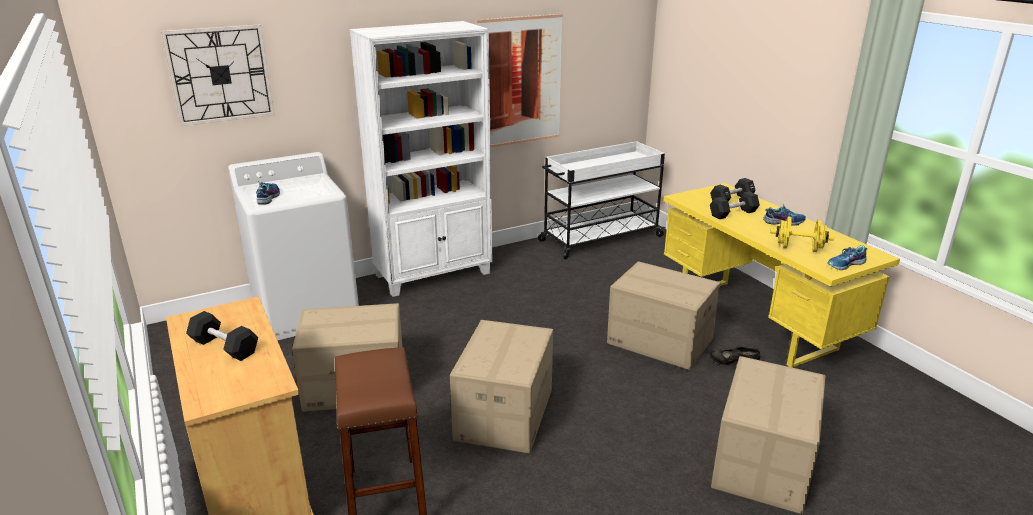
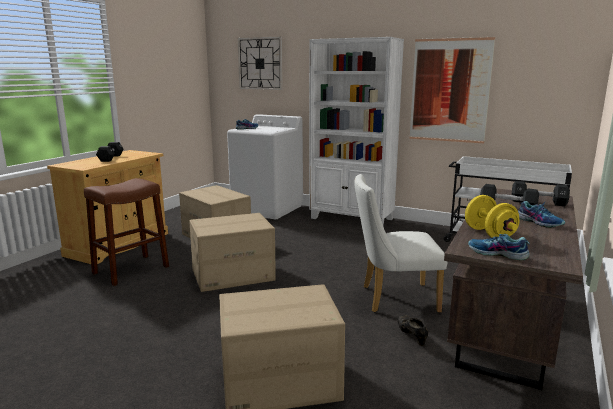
camera: 55 degrees right, 10 degrees down
(659, 341) = (393, 298): cardboard box -> white chair
(755, 321) = (506, 331): yellow desk -> brown desk

